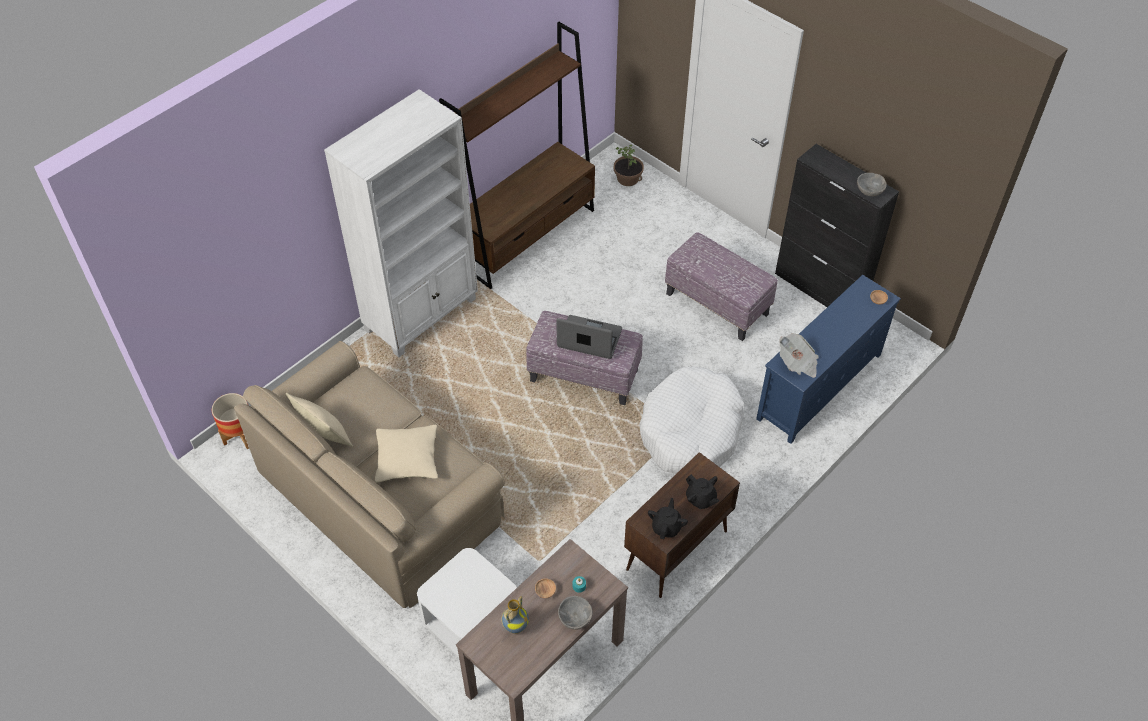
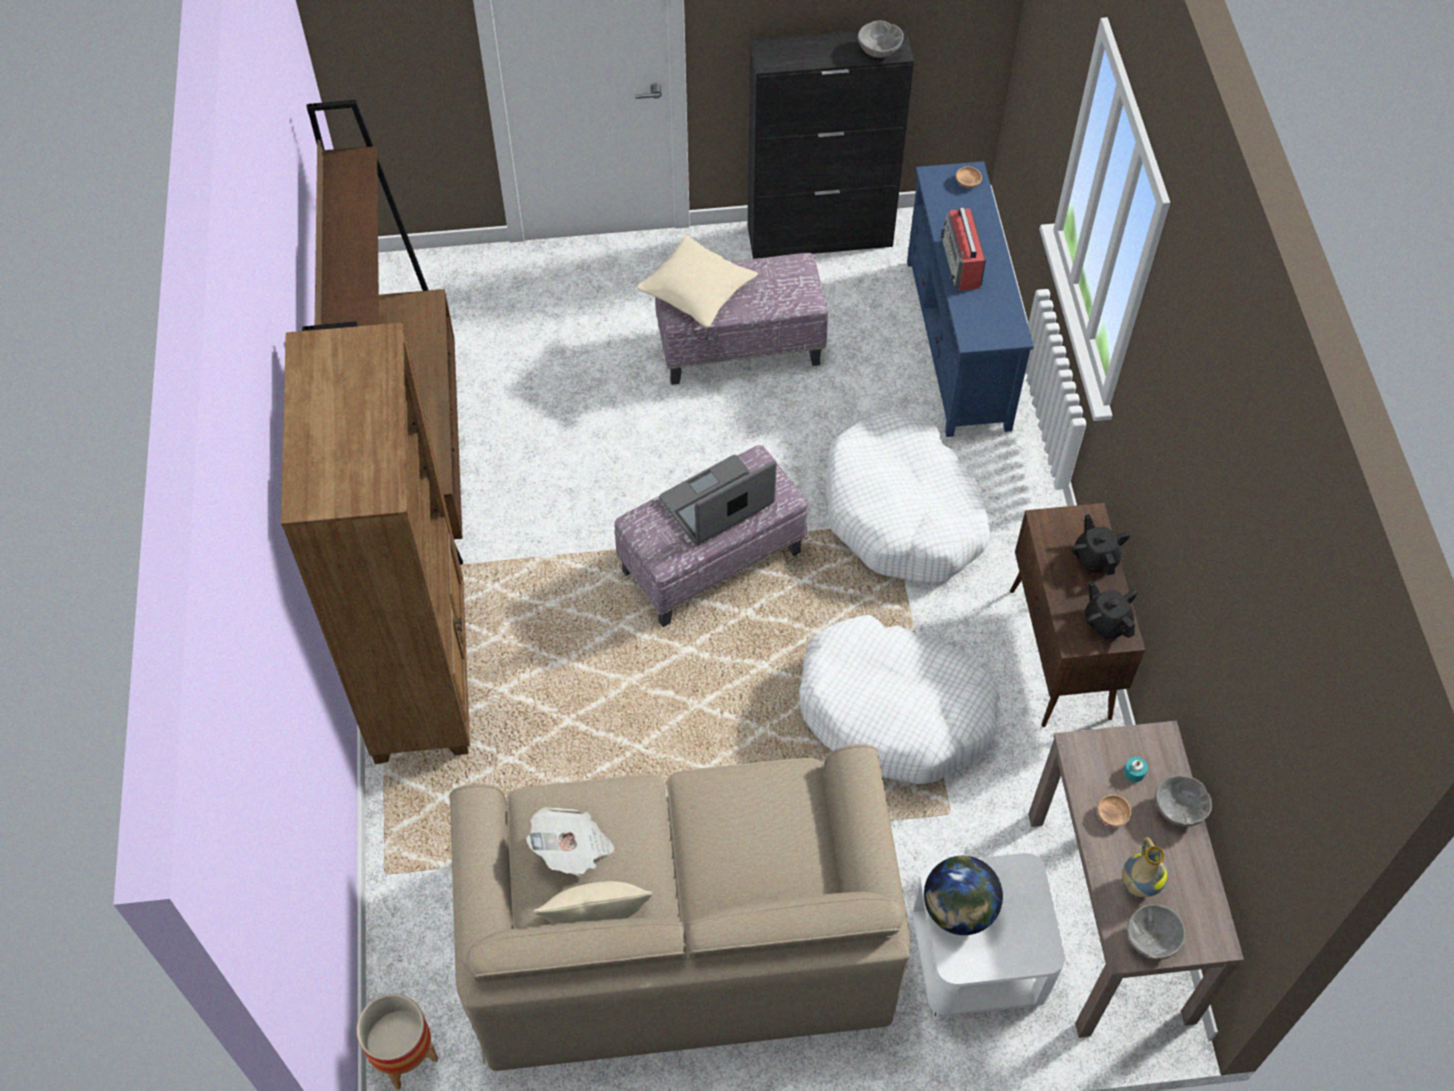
camera: 50 degrees left, 5 degrees up
(407, 459) = (735, 843): beige pillow -> beige pillow (697, 291)
(422, 314) = (422, 674): white bookcase -> brown bookcase
(458, 575) = (958, 910): none -> globe
(488, 650) = (1151, 941): none -> grey bowl
(573, 501) = (894, 712): none -> white dog bed
(628, 178) = (442, 285): potted plant -> none
(701, 499) = (1095, 558): black teapot -> black teapot turned 105 degrees counterclockwise
(797, 363) = (987, 321): newspaper -> newspaper (572, 849)
(821, 330) = (961, 264): none -> radio

